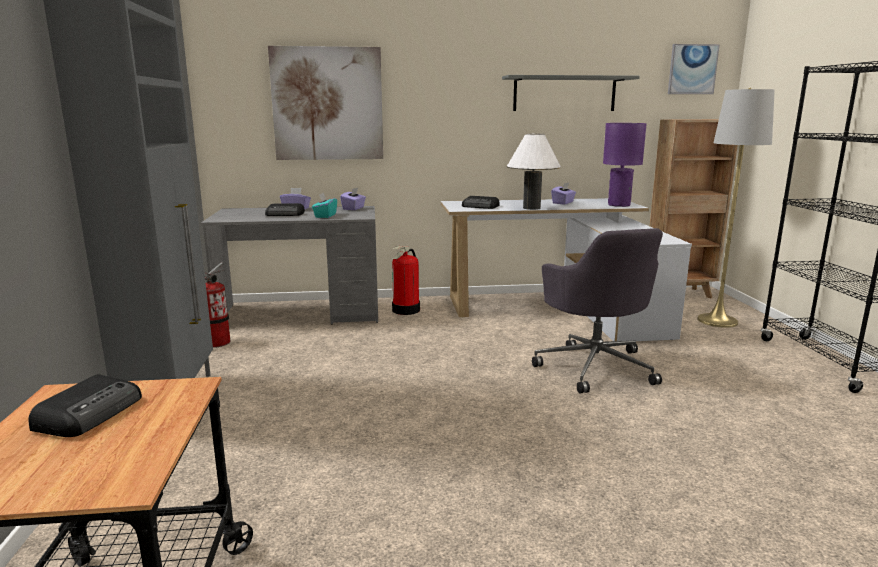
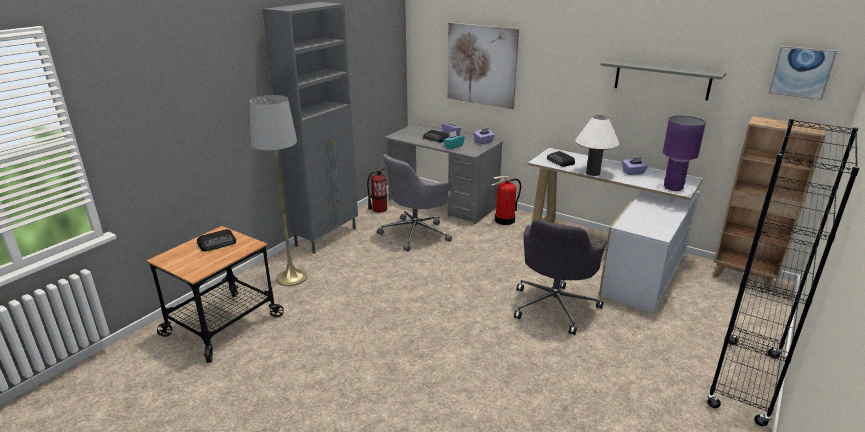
camera: 40 degrees right, 10 degrees up
(316, 352) = (416, 233): none -> grey office chair
(717, 321) = (725, 312): grey floor lamp -> grey floor lamp (291, 277)

